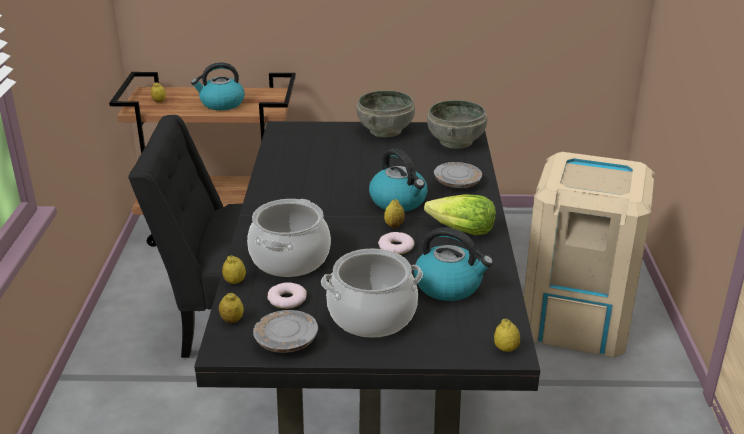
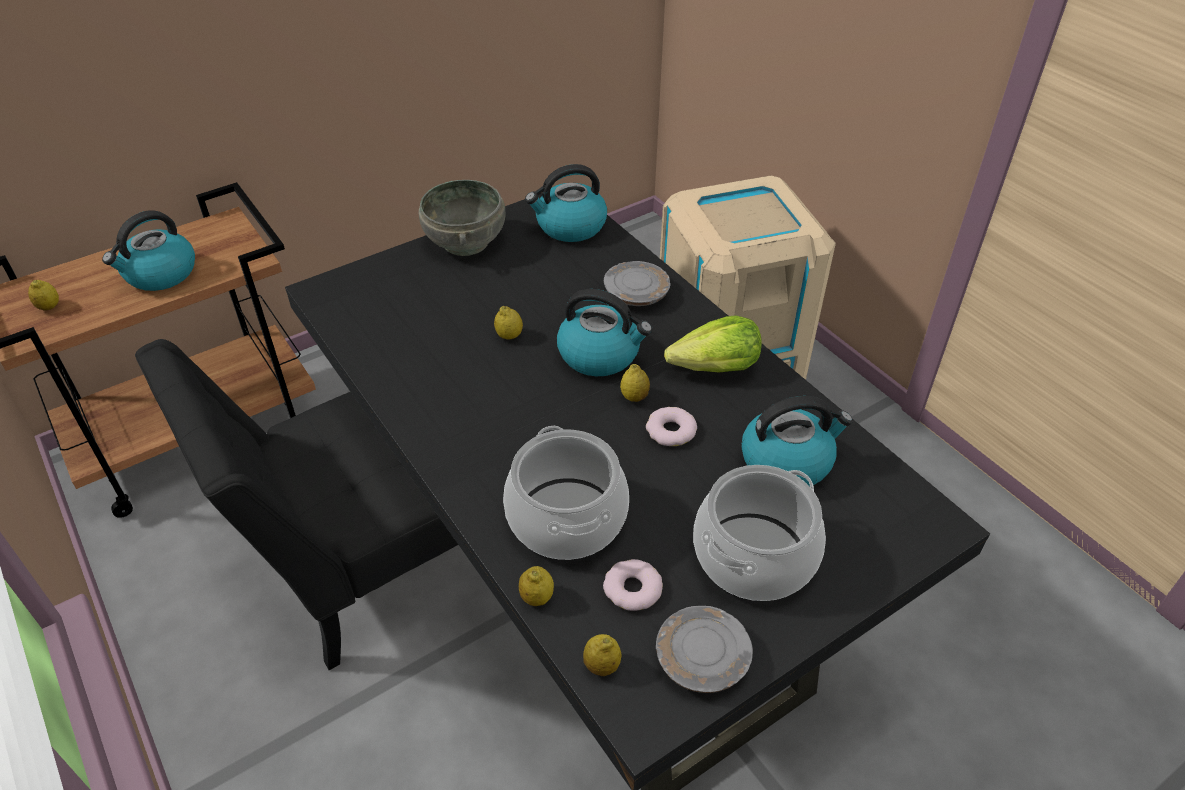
camera: 35 degrees left, 15 degrees up
(456, 141) = (570, 226): grey bowl -> kettle
(506, 349) = (933, 523): lemon -> lemon (509, 336)

